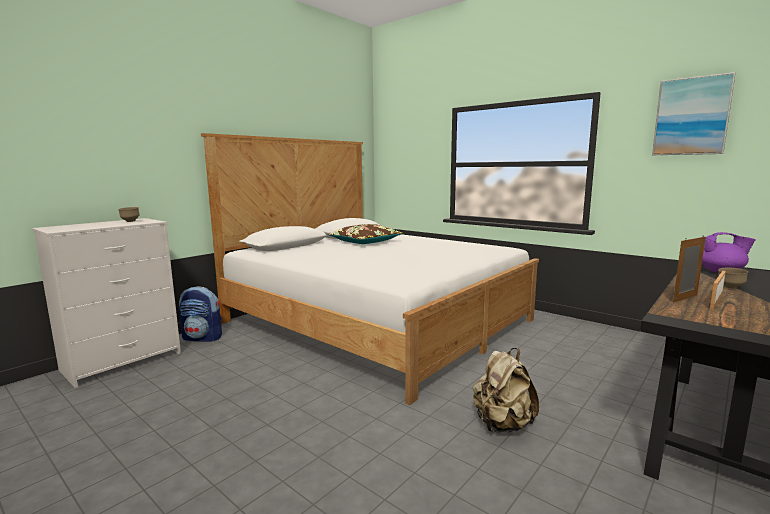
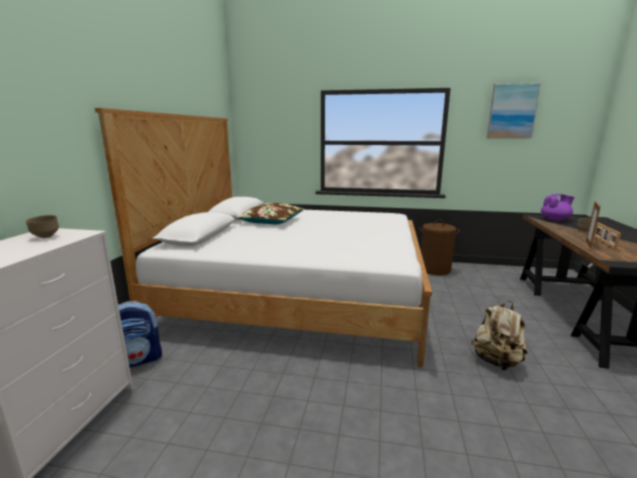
camera: 30 degrees left, 5 degrees up
(567, 327) = (435, 269): none -> brown laundry basket

